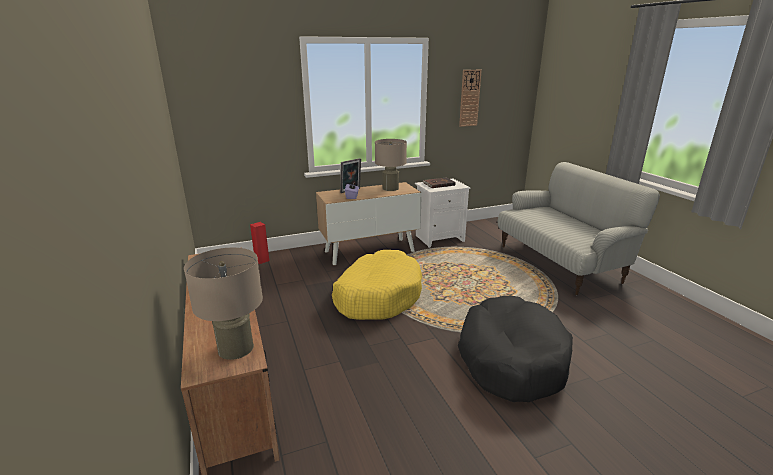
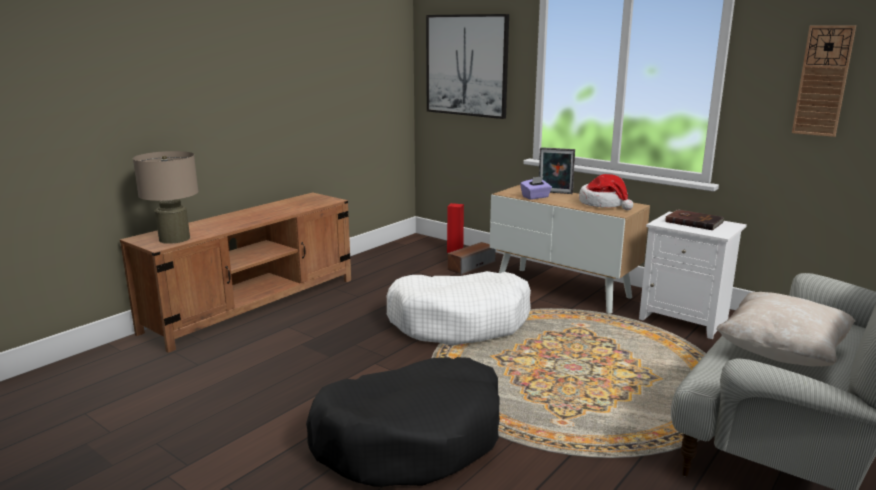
camera: 60 degrees right, 5 degrees down
(235, 108) = (466, 65): none -> picture
(295, 263) = (471, 266): none -> speaker
(378, 296) = (460, 322): yellow dog bed -> white dog bed
(390, 188) = (604, 204): beige table lamp -> hat
(564, 226) = (781, 353): none -> beige pillow

